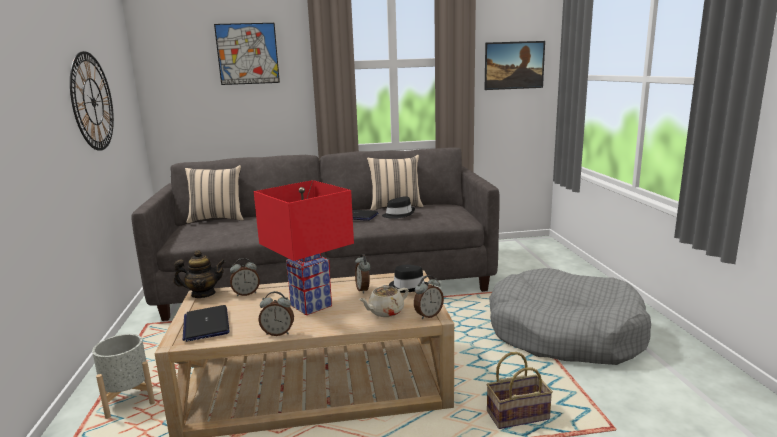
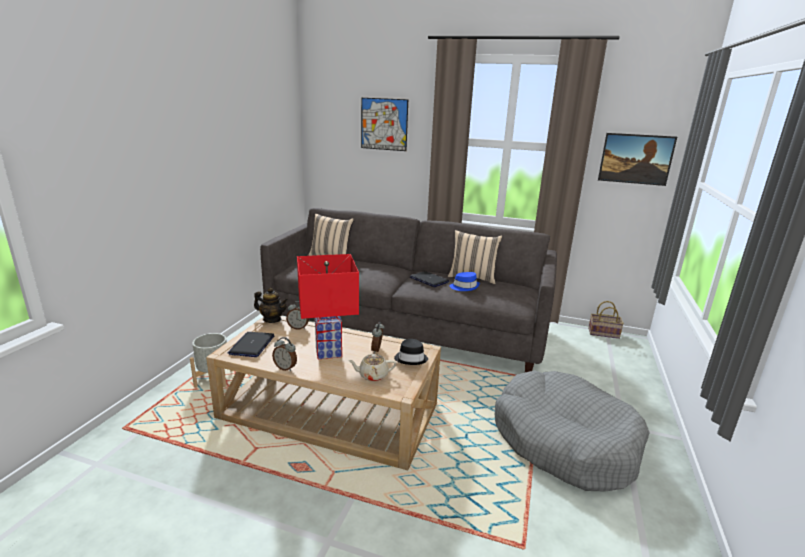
camera: 25 degrees right, 5 degrees up
(93, 102) = (249, 158): wall clock -> none
(398, 214) = (464, 287): black hat -> blue hat
(428, 315) = (399, 390): alarm clock -> none
(518, 415) = (453, 498): basket -> basket (604, 333)

